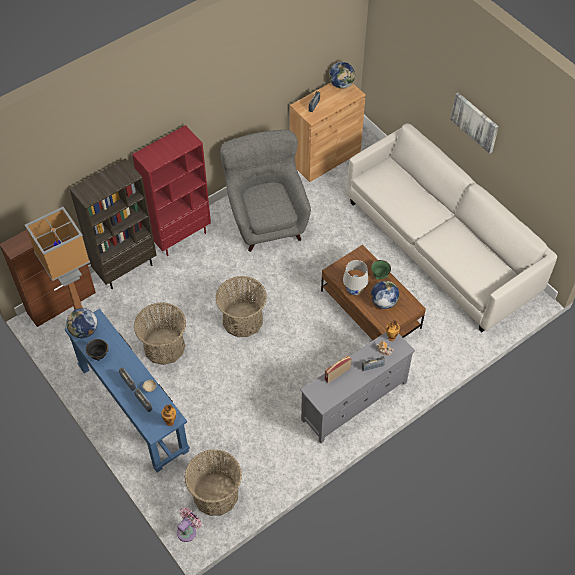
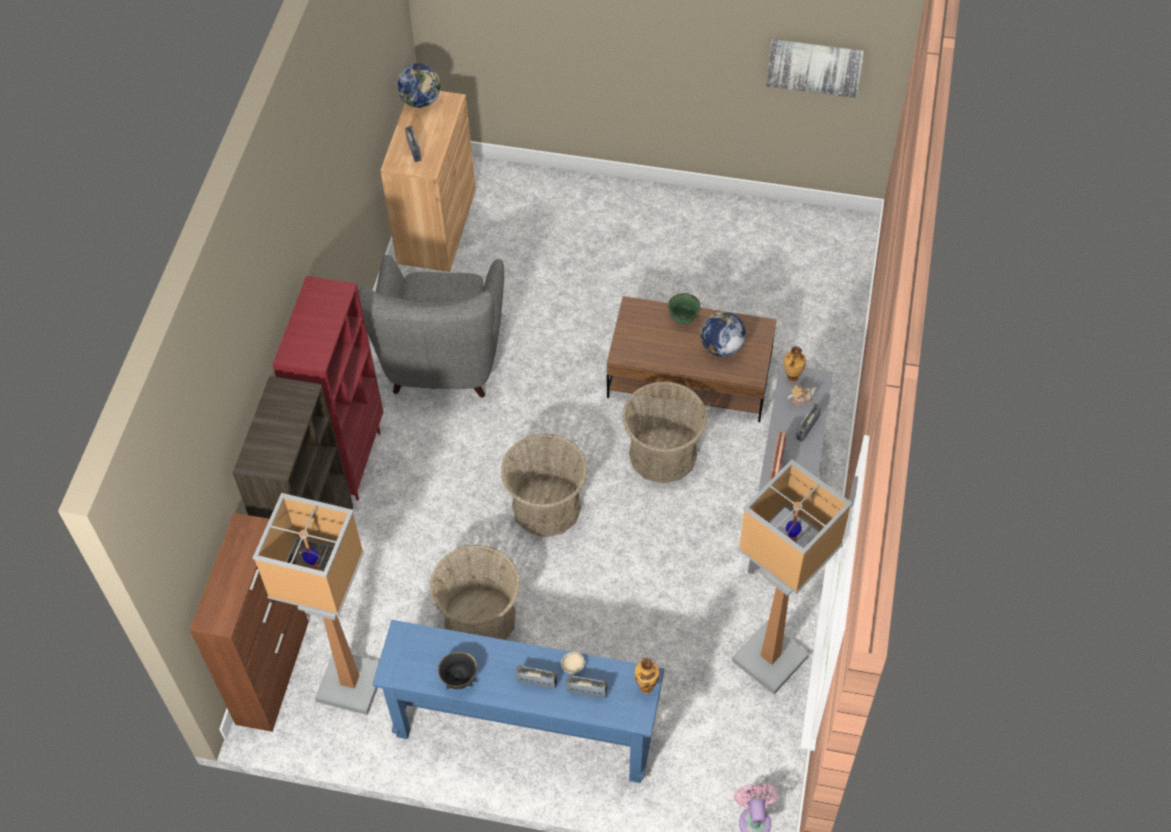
camera: 40 degrees left, 0 degrees up
(84, 331) = (403, 664): globe -> none
(216, 494) = (741, 746): basket -> basket (663, 454)
(266, 219) = (443, 358): grey armchair -> grey armchair turned 120 degrees counterclockwise
(269, 468) = (770, 661): none -> floor lamp
(354, 290) = (671, 358): white table lamp -> none
(441, 246) = (693, 240): white sofa -> none
(475, 122) = (670, 33): picture -> picture (814, 66)

